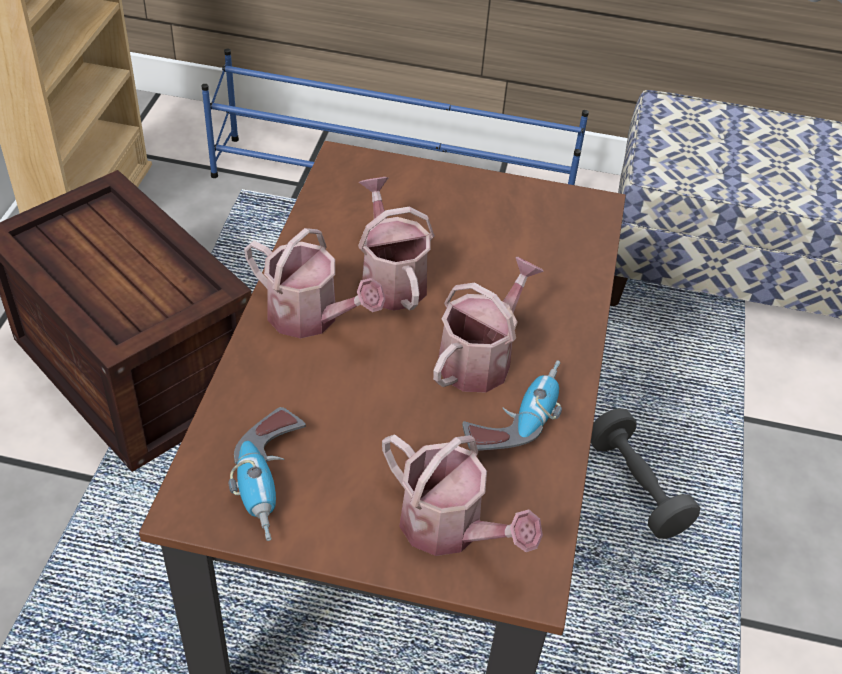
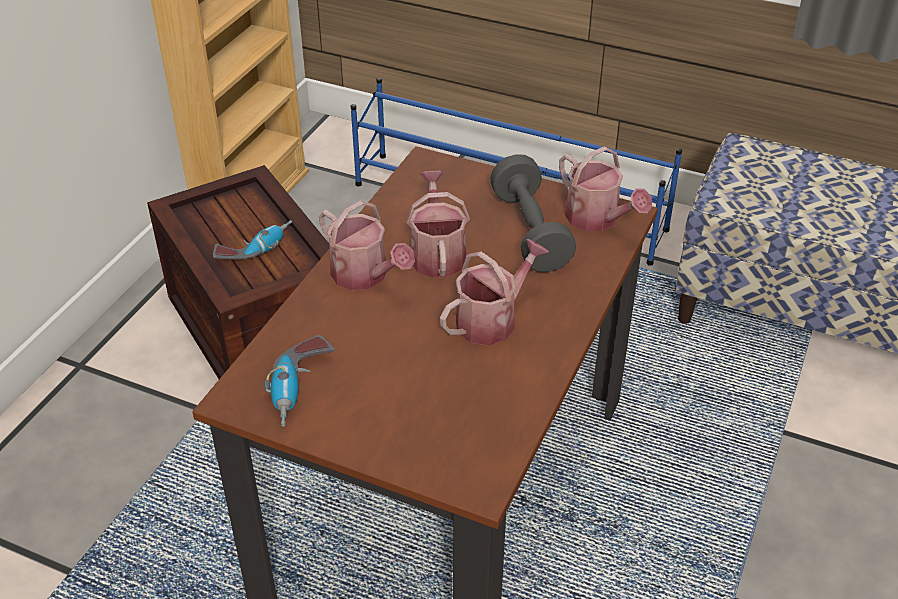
camera: 15 degrees right, 5 degrees down
(450, 529) = (429, 439): watering can -> watering can (597, 219)
(516, 417) = (507, 366): power drill -> power drill (255, 248)
(636, 486) = (667, 476): grey dumbbell -> grey dumbbell (530, 232)

